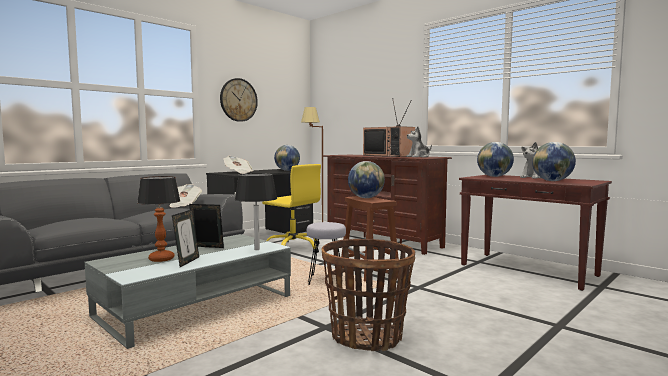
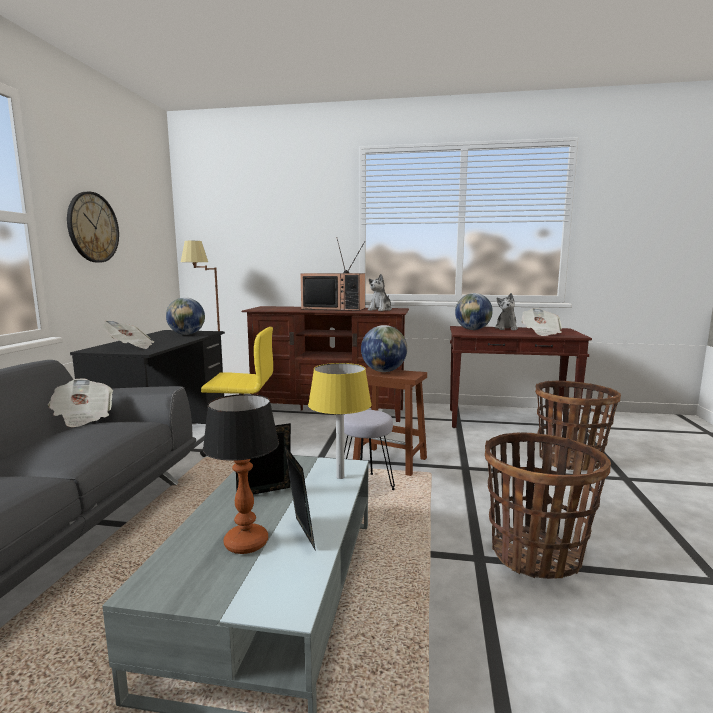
camera: 35 degrees left, 5 degrees up
(257, 249) = (340, 477): black table lamp -> yellow table lamp
(527, 303) = (569, 460): none -> basket
(552, 181) = (540, 333): globe -> newspaper

